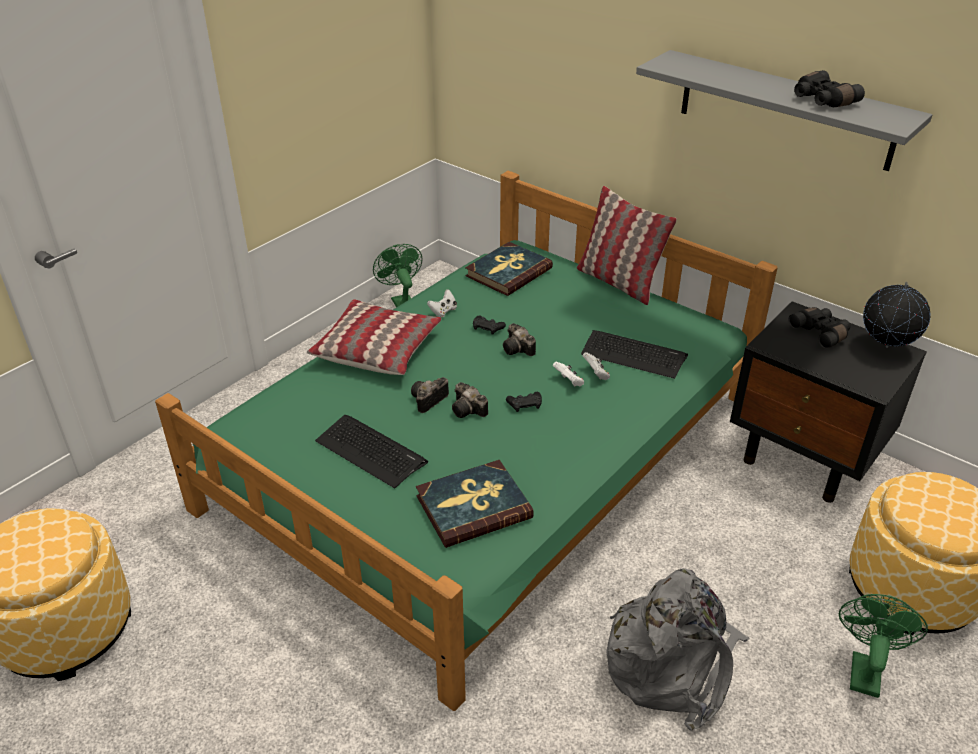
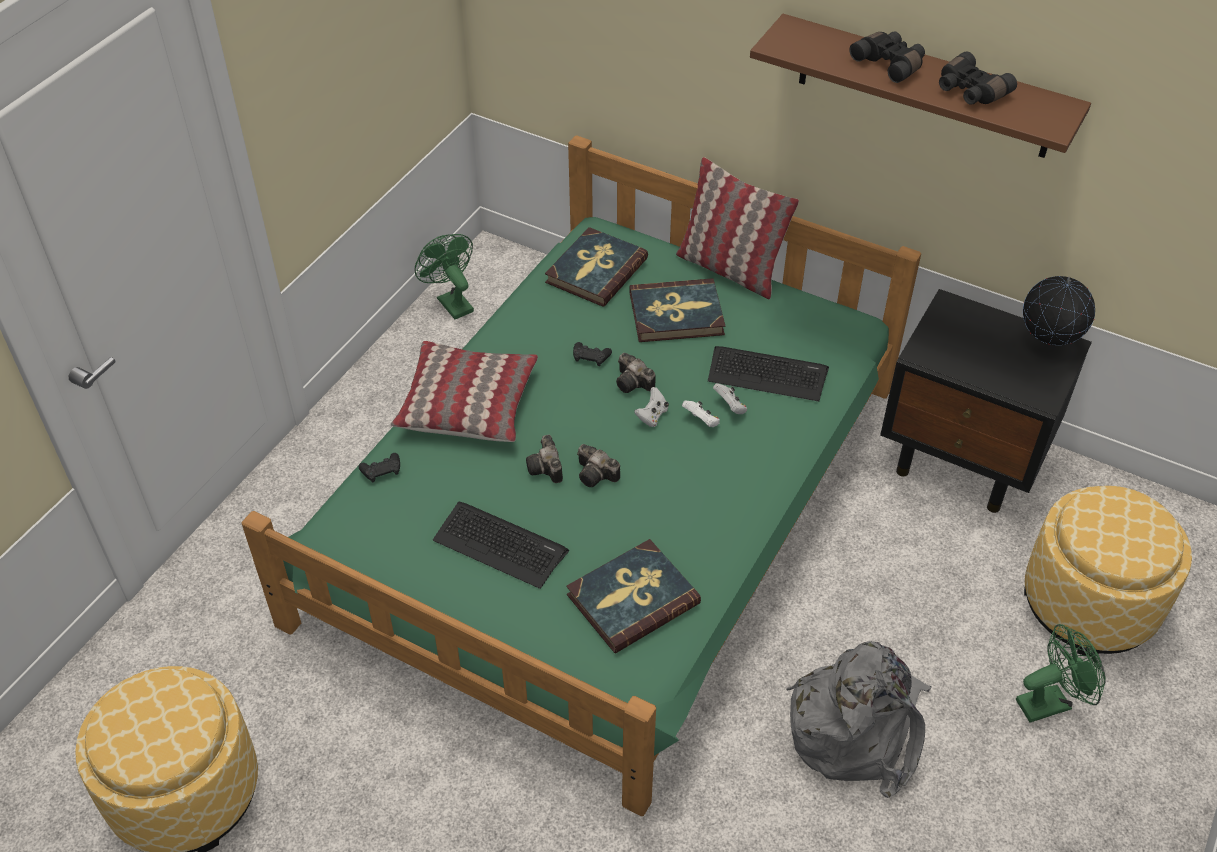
camera: 10 degrees left, 10 degrees up
(427, 401) = (546, 469): camera -> camera turned 45 degrees counterclockwise
(443, 311) = (532, 339): white game controller -> white game controller (652, 416)
(525, 404) = (658, 459): black game controller -> black game controller (381, 470)
(566, 306) = (676, 314): none -> book
(785, 110) = (924, 87): grey shelf -> brown shelf
(821, 333) = (976, 330): black binoculars -> black binoculars (890, 64)
(864, 668) = (1050, 701): green fan -> green fan turned 60 degrees clockwise

